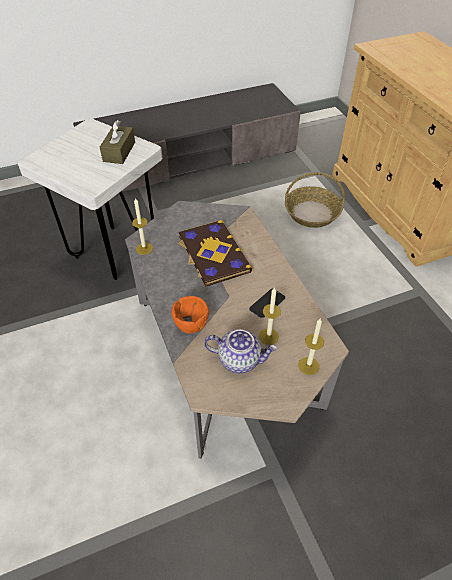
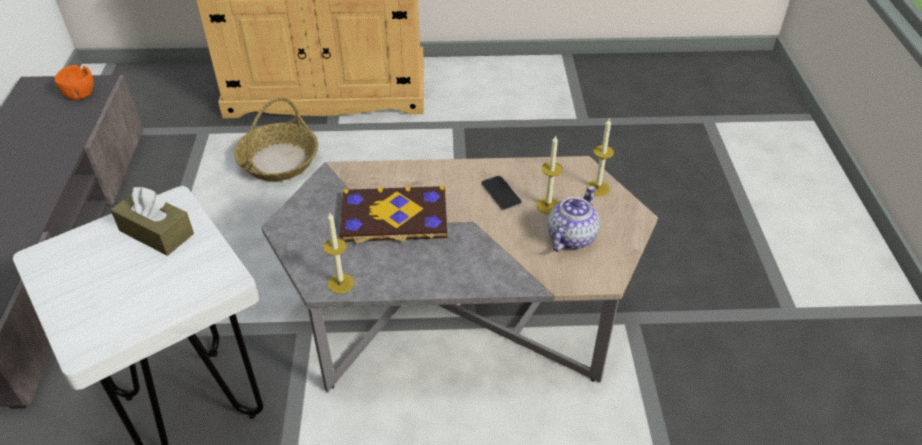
camera: 70 degrees left, 5 degrees down
(190, 324) = (502, 266): orange bowl -> orange bowl (79, 94)

